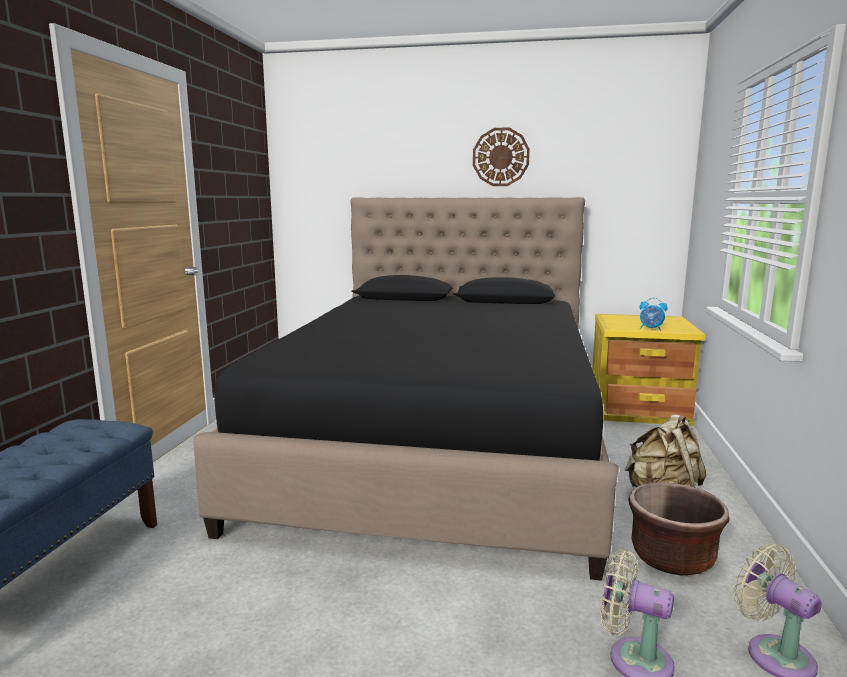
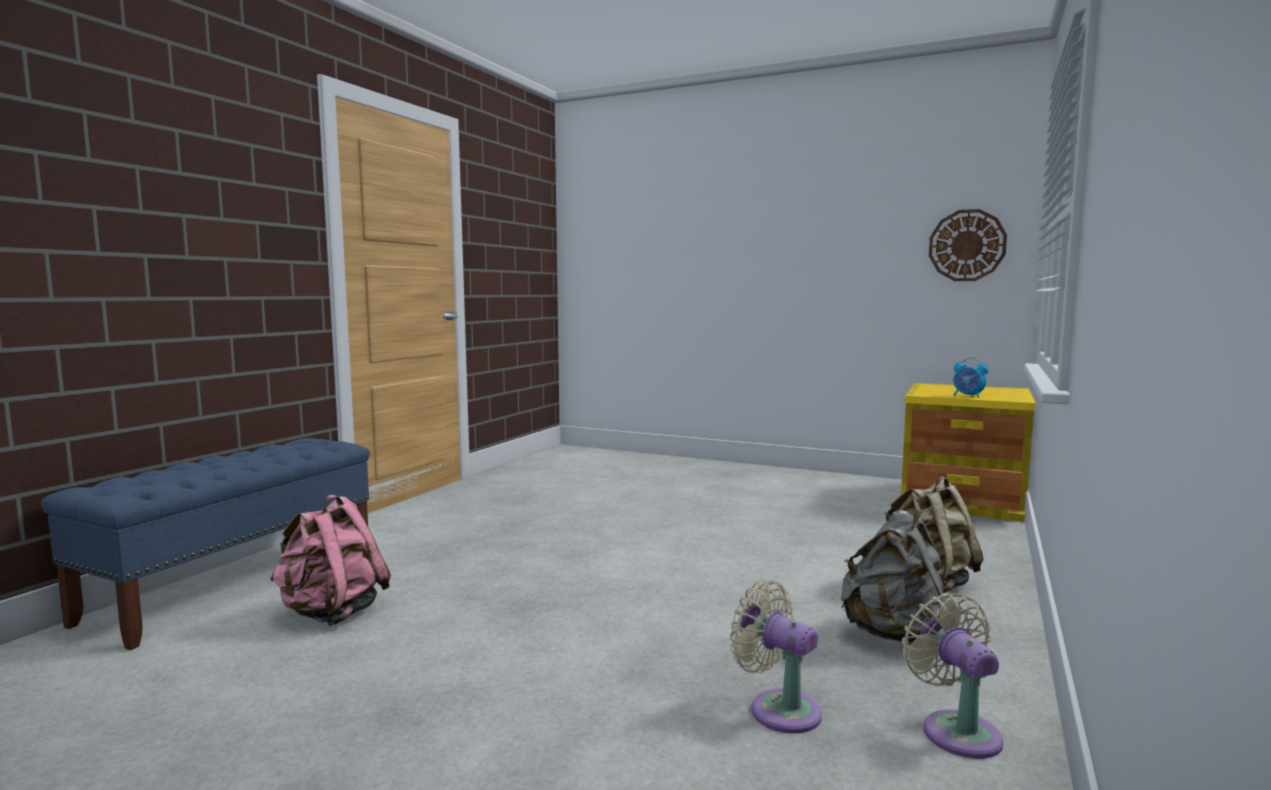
camera: 15 degrees right, 5 degrees down
(158, 615) = (332, 613): none -> pink backpack
(439, 444) = (690, 513): black bed -> none
(500, 157) = (800, 199): wall clock -> wall clock (967, 245)
(672, 558) = (894, 635): brown planter -> grey backpack

